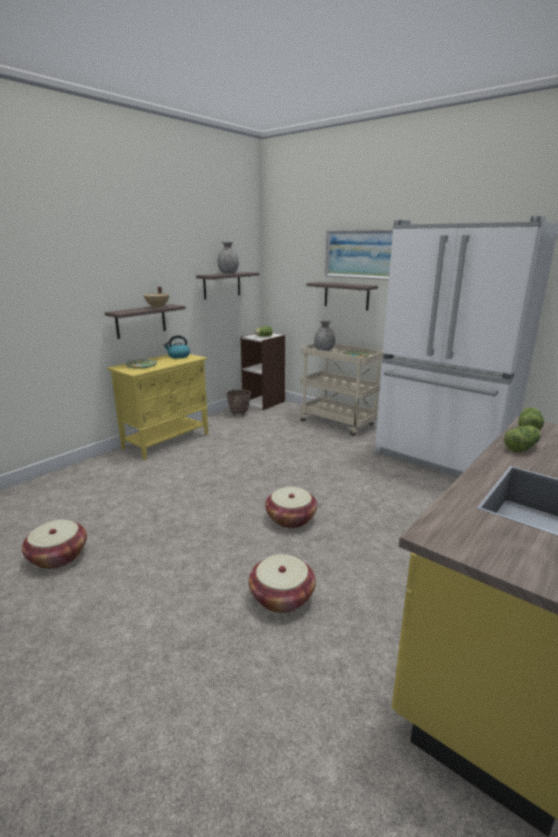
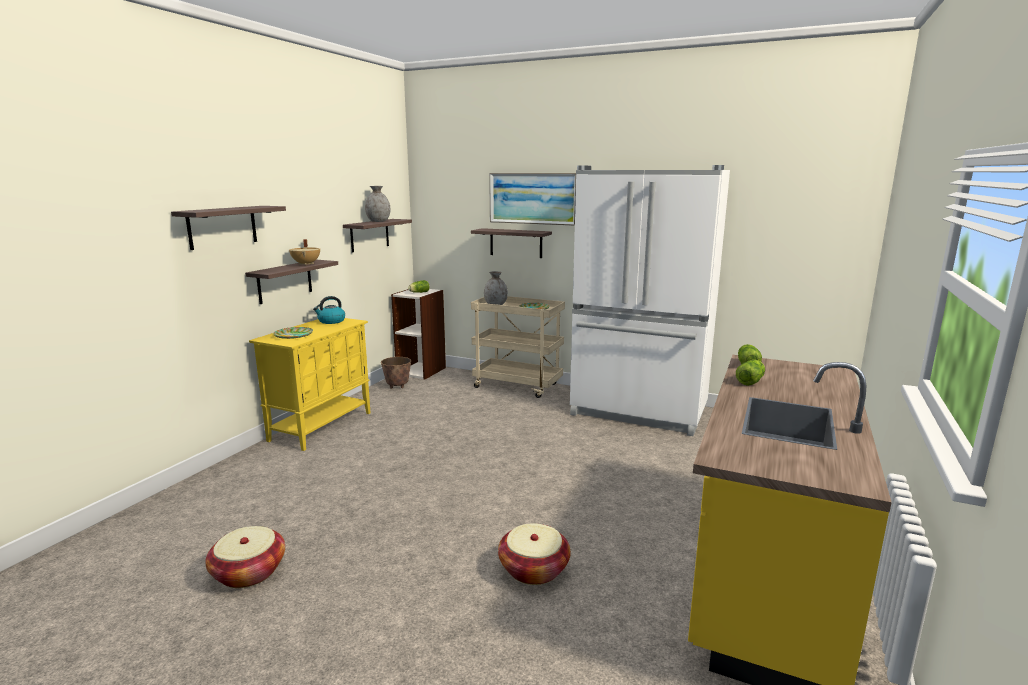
camera: 15 degrees left, 5 degrees down
(84, 273) = (222, 227): none -> shelf
(291, 518) = (509, 491): basket -> none

